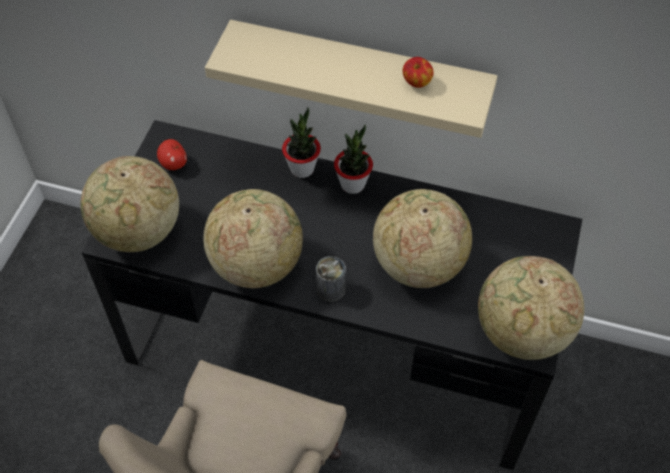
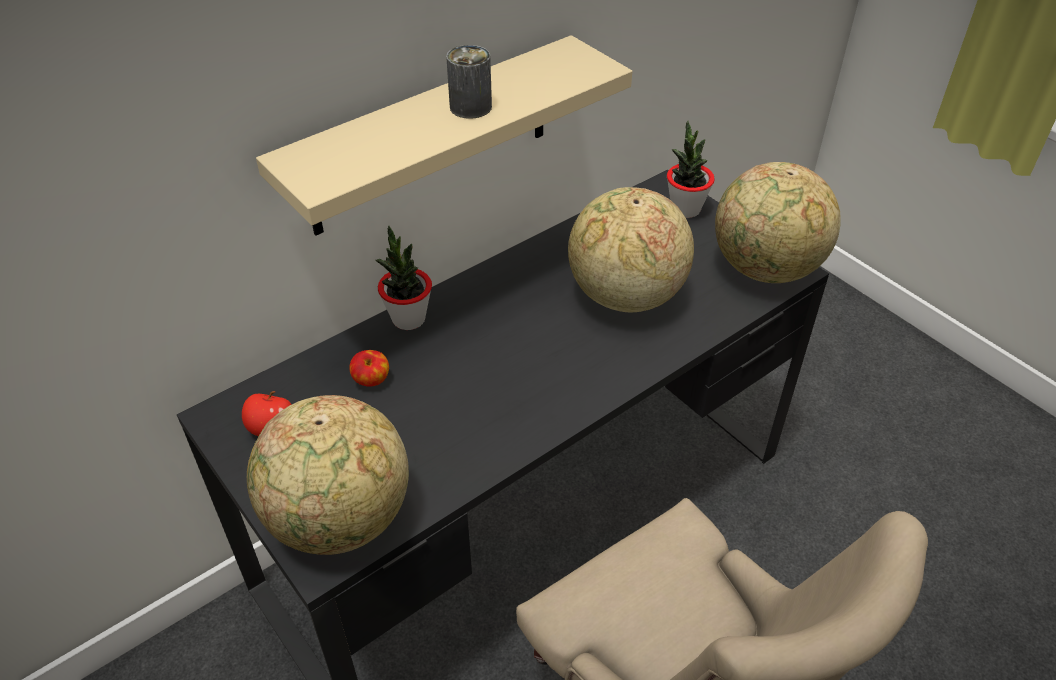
camera: 55 degrees left, 10 degrees down
(256, 265) = (505, 425): globe -> none
(331, 289) = (597, 377): can -> can (470, 107)
(353, 184) = (473, 291): potted plant -> potted plant (685, 209)
(416, 83) = (526, 79): apple -> apple (371, 381)

